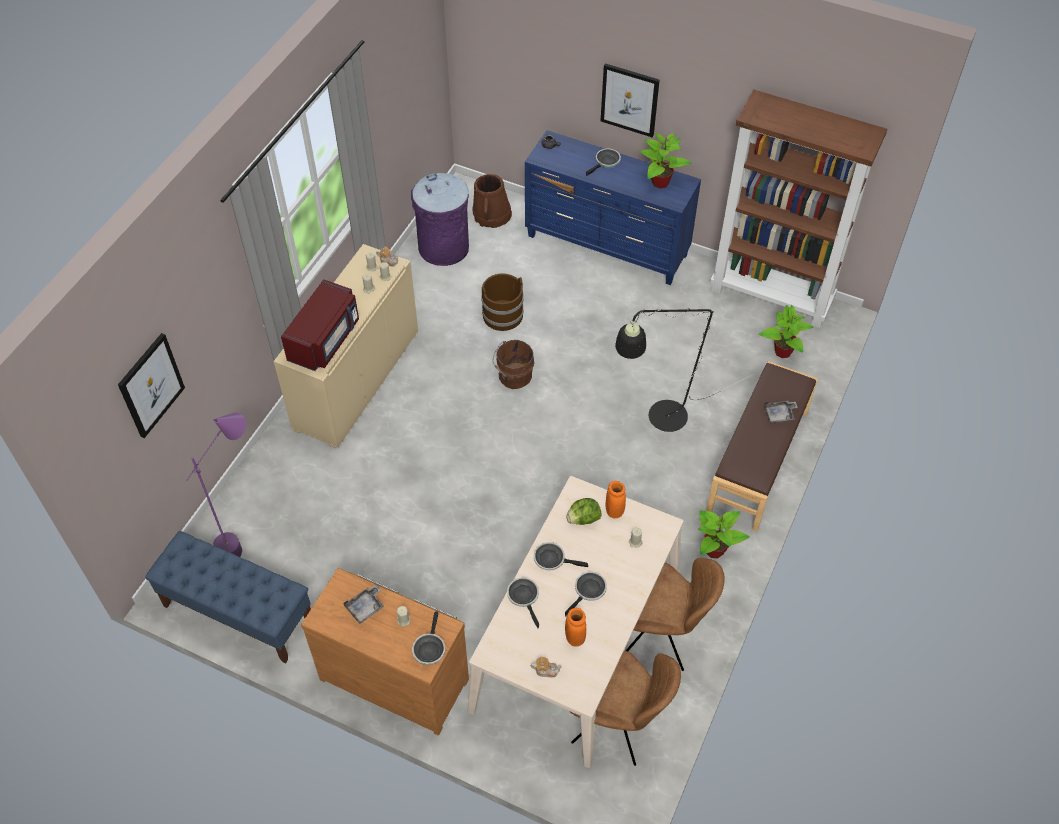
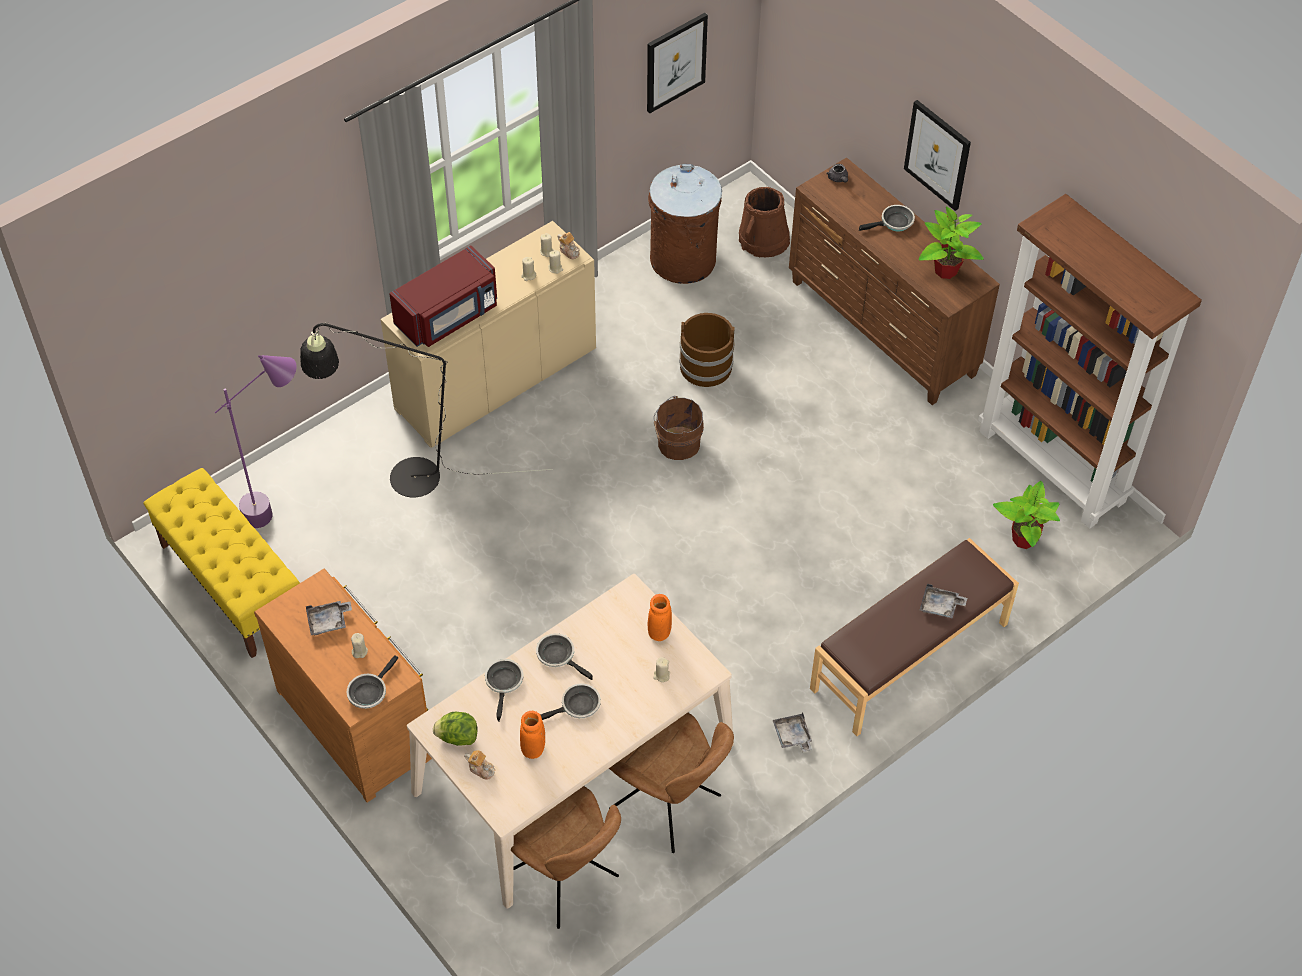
camera: 25 degrees right, 0 degrees up
(151, 385) = (209, 294): picture -> picture (675, 62)
(238, 612) = (232, 584): blue bench -> yellow bench
(443, 248) = (682, 260): purple trash can -> brown trash can
(583, 519) = (619, 626): lettuce -> lettuce (457, 737)
(607, 246) = (882, 329): blue dresser -> brown dresser
(659, 420) = (818, 561): black floor lamp -> black floor lamp (401, 478)
(714, 550) = (792, 736): potted plant -> grey tray

